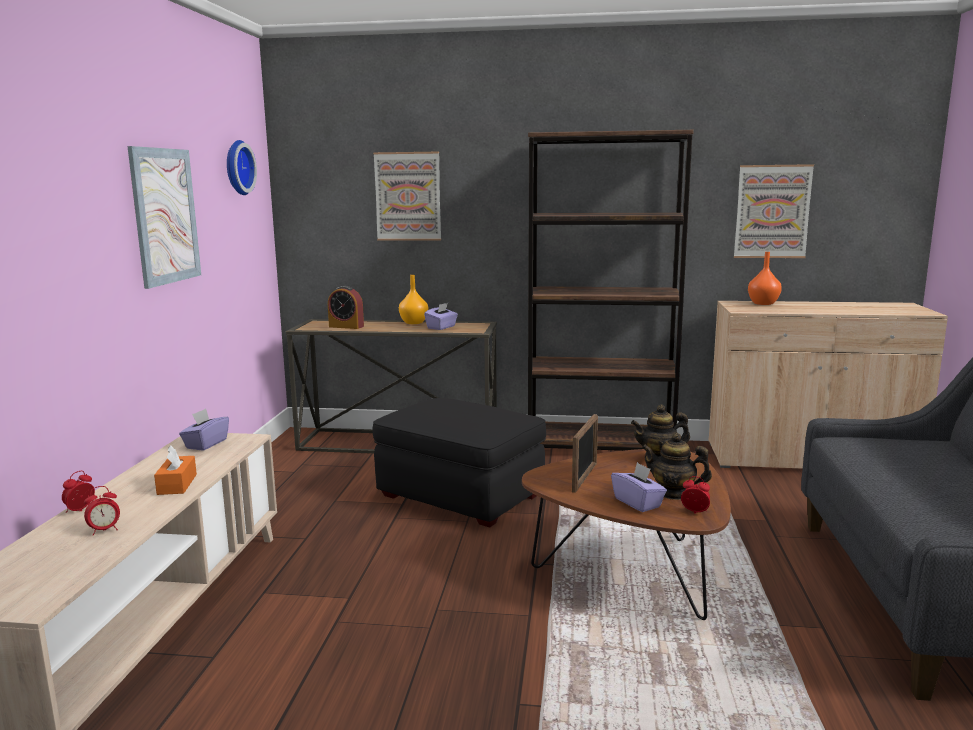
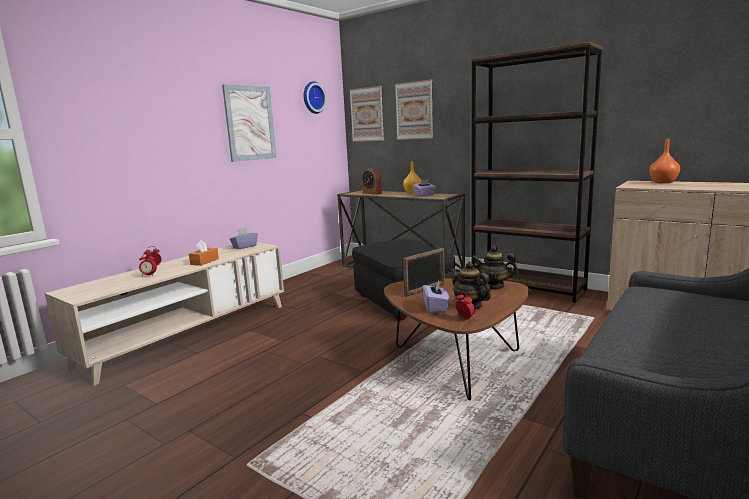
camera: 30 degrees right, 0 degrees up
(772, 211) = (680, 105): picture -> picture (367, 114)

